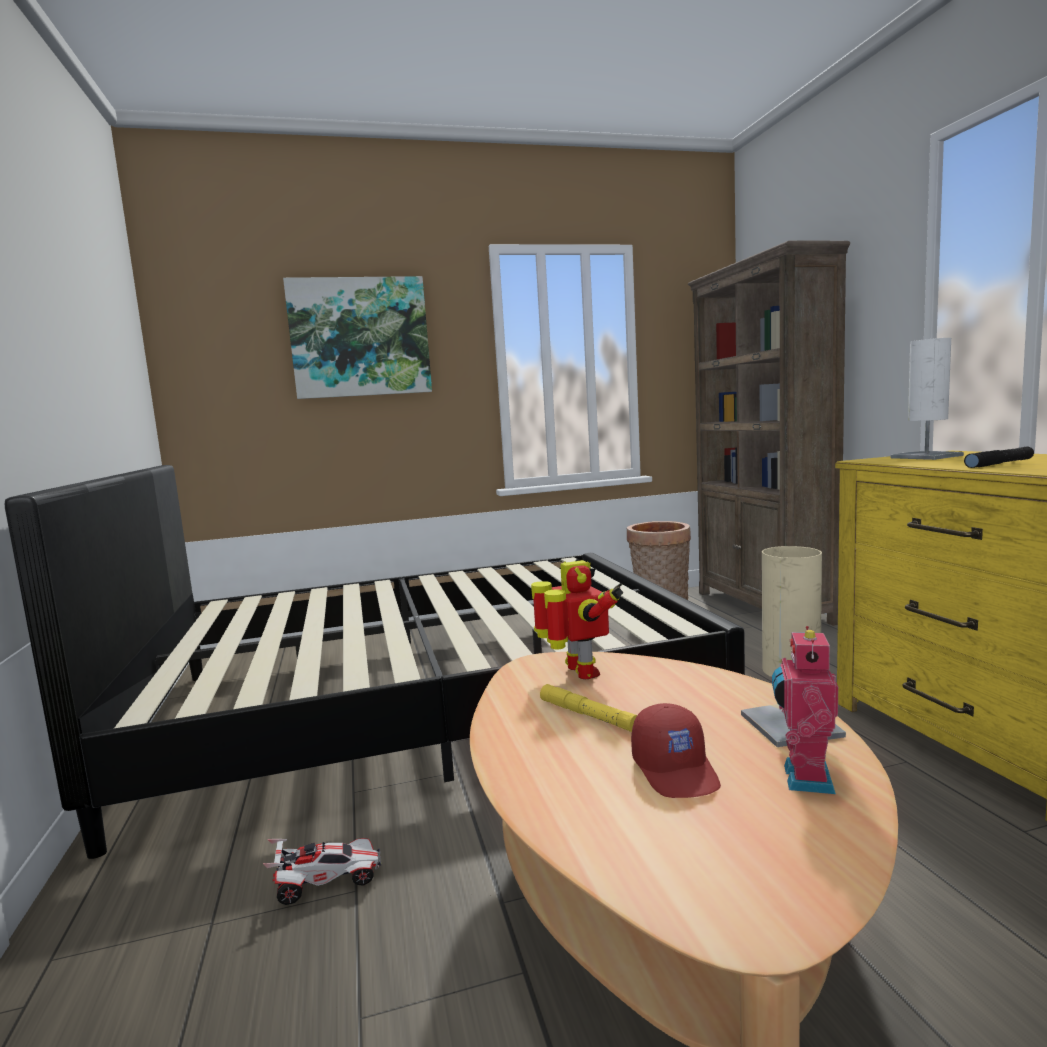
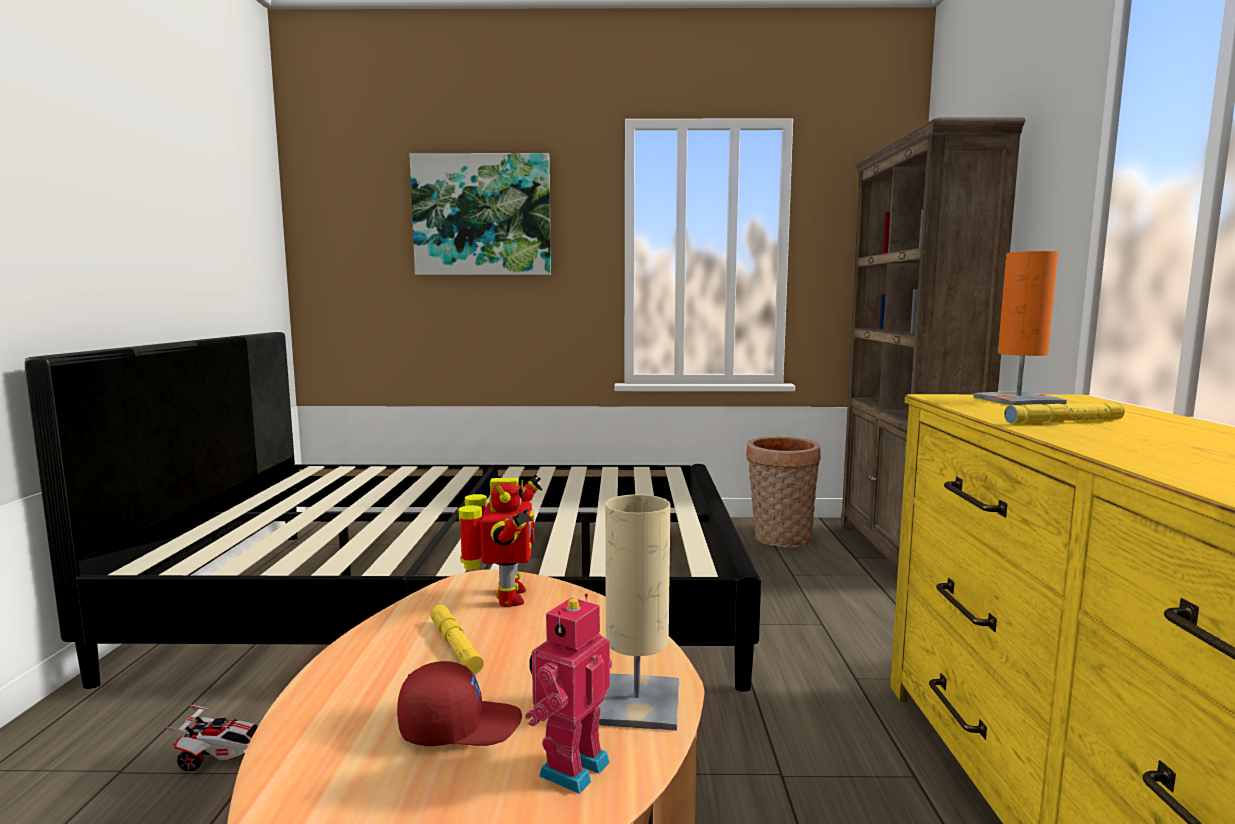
camera: 15 degrees right, 0 degrees up
(676, 770) = (460, 726): red cap -> red cap turned 105 degrees counterclockwise
(926, 457) = (1018, 400): white table lamp -> orange table lamp
(999, 464) = (1063, 422): black flashlight -> yellow flashlight

